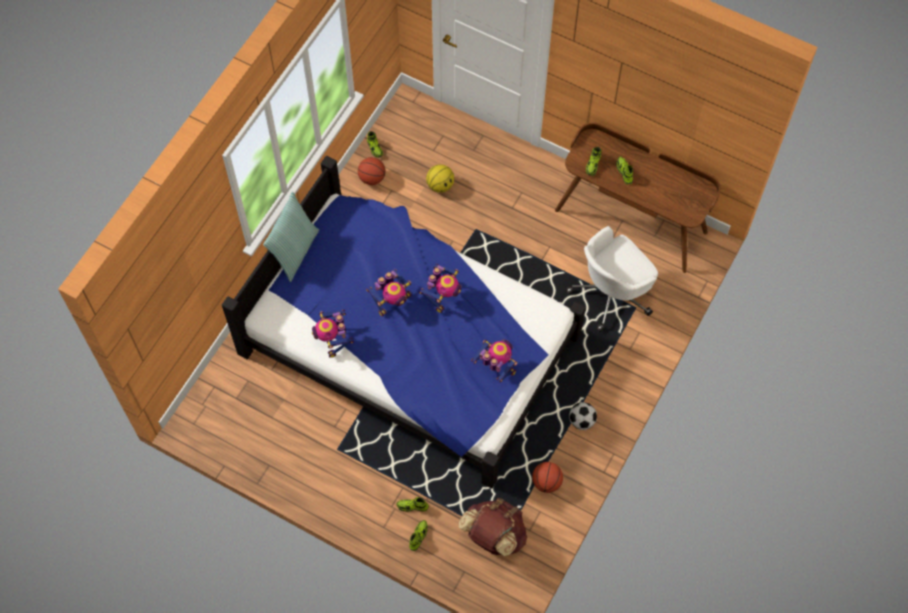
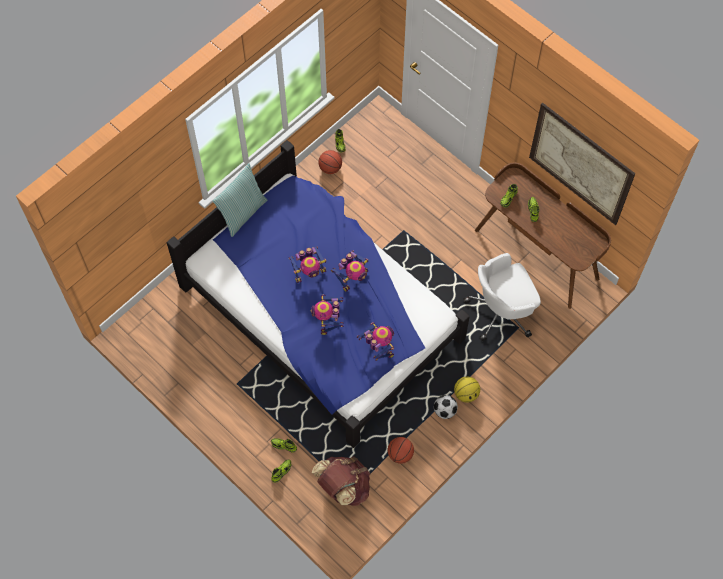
camera: 15 degrees right, 0 degrees up
(333, 340) = (252, 293): toy robot -> toy robot (328, 320)
(440, 185) = (385, 187): basketball -> basketball (466, 394)
(672, 106) = (580, 164): none -> picture

